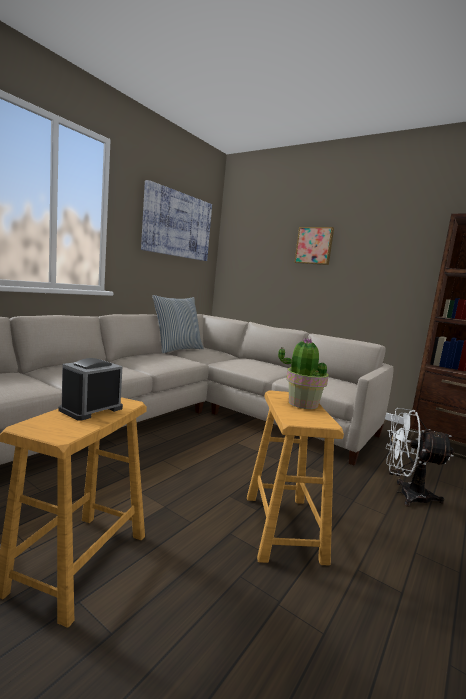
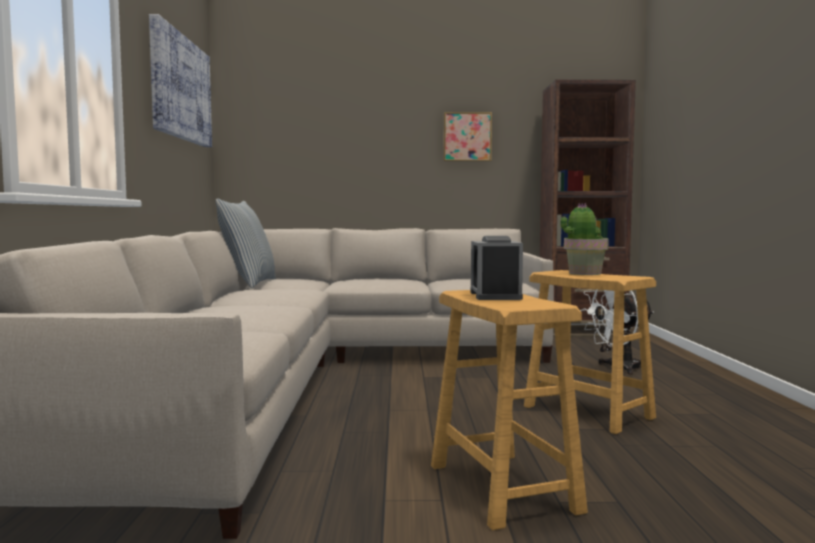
camera: 35 degrees left, 5 degrees down
(314, 246) = (379, 119): picture -> picture (467, 137)

